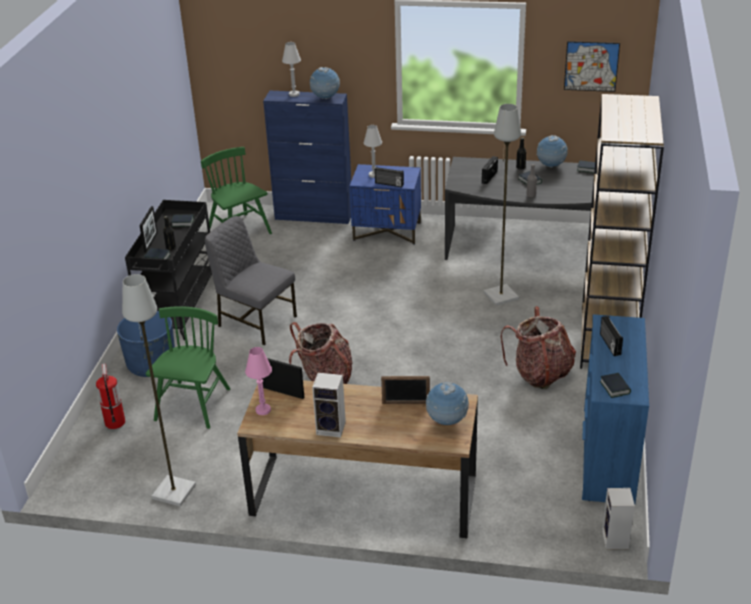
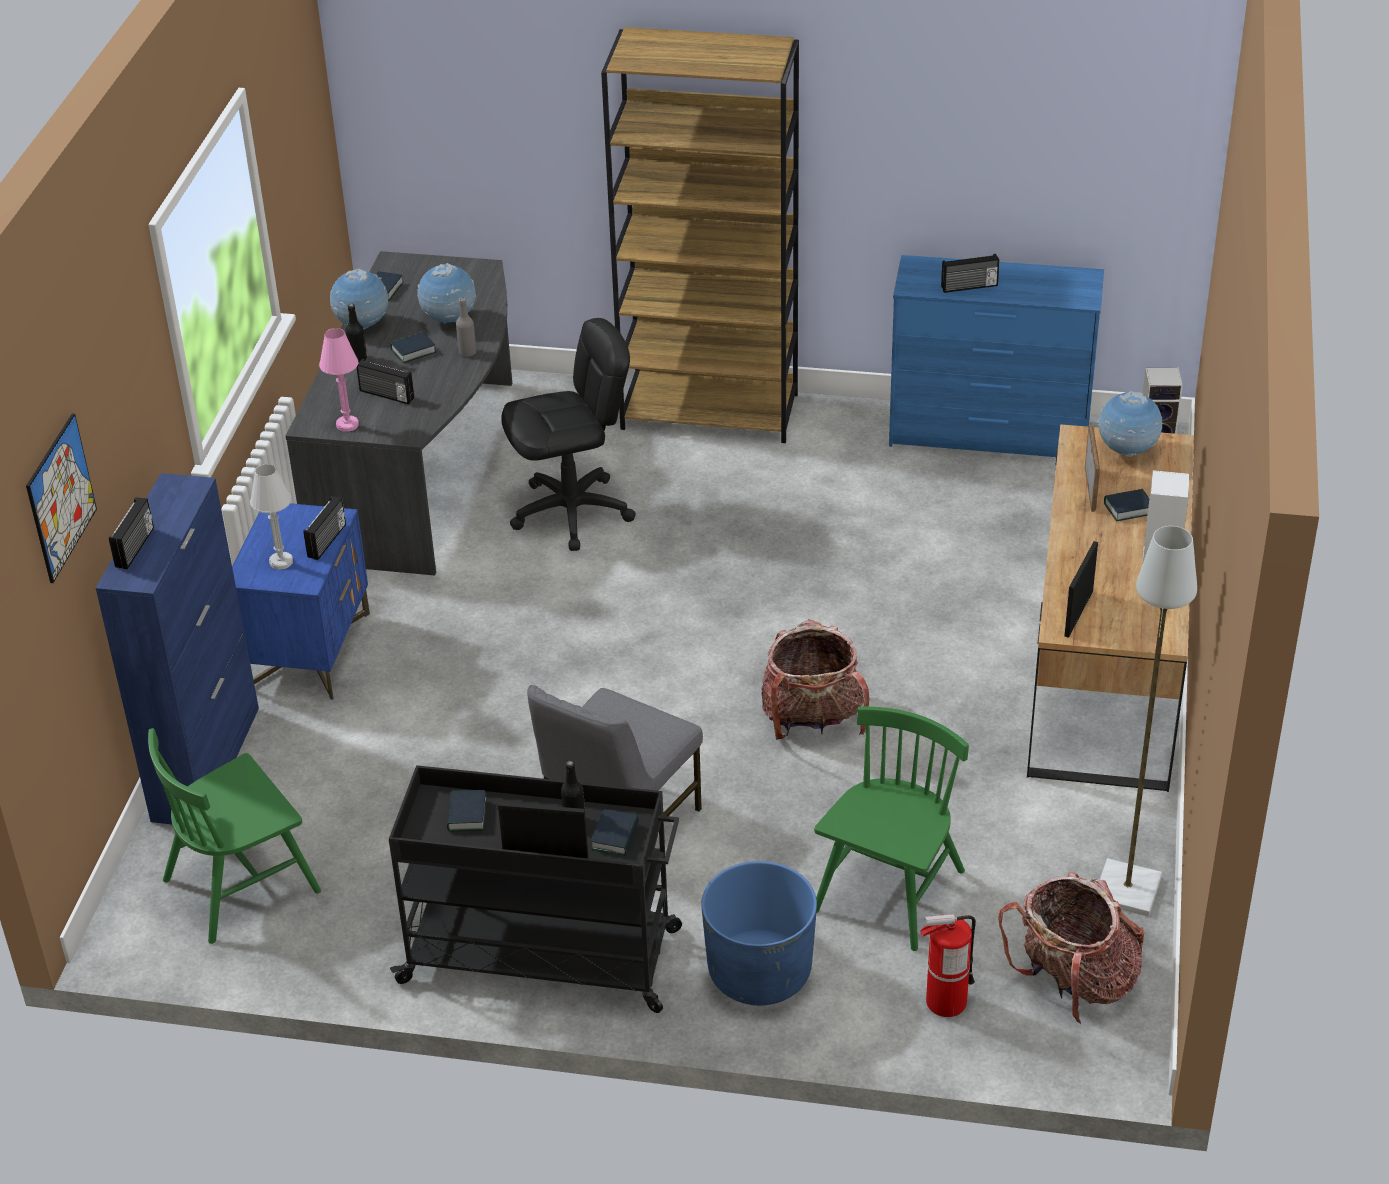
camera: 90 degrees left, 5 degrees up
(193, 405) = (889, 892): green chair -> green chair turned 105 degrees clockwise
(263, 410) = (1127, 632): pink table lamp -> pink table lamp (347, 425)
(294, 94) = (136, 547): white table lamp -> radio
(325, 98) = (177, 501): globe -> globe (449, 320)
(501, 296) = (572, 512): grey floor lamp -> black office chair
(540, 373) = (798, 482): backpack -> backpack (1074, 983)
(591, 66) = (299, 133): picture -> picture (61, 497)
(615, 387) = (1069, 290): book -> book (1128, 509)

